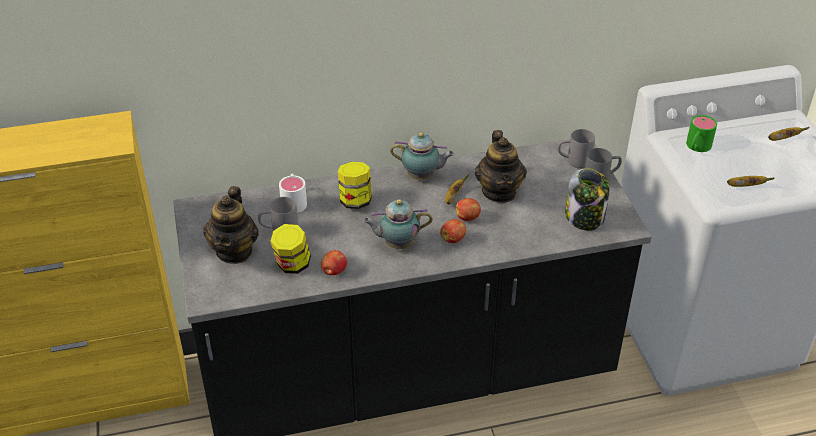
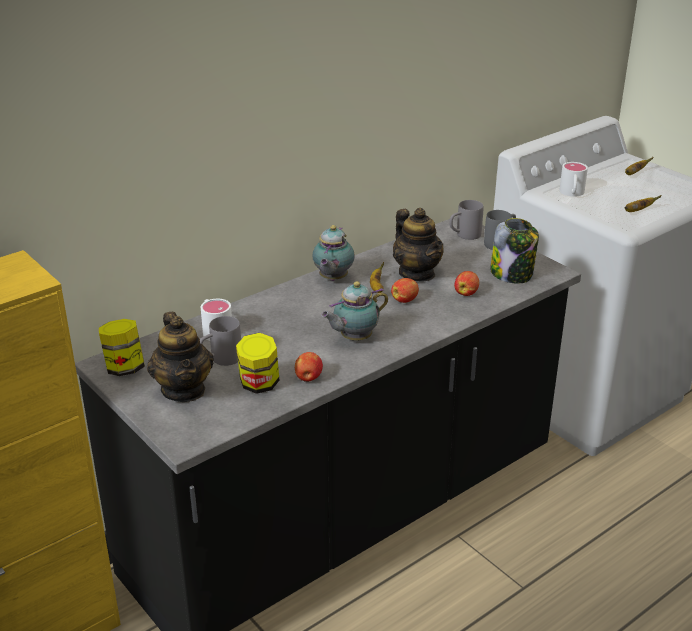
camera: 25 degrees left, 10 degrees down
(355, 201) = (281, 314): jar -> jar (124, 368)
(422, 176) = (332, 279): teapot -> teapot turned 120 degrees clockwise
(453, 239) = (406, 320): apple -> apple (466, 293)
(696, 147) = (572, 193): green mug -> white mug

